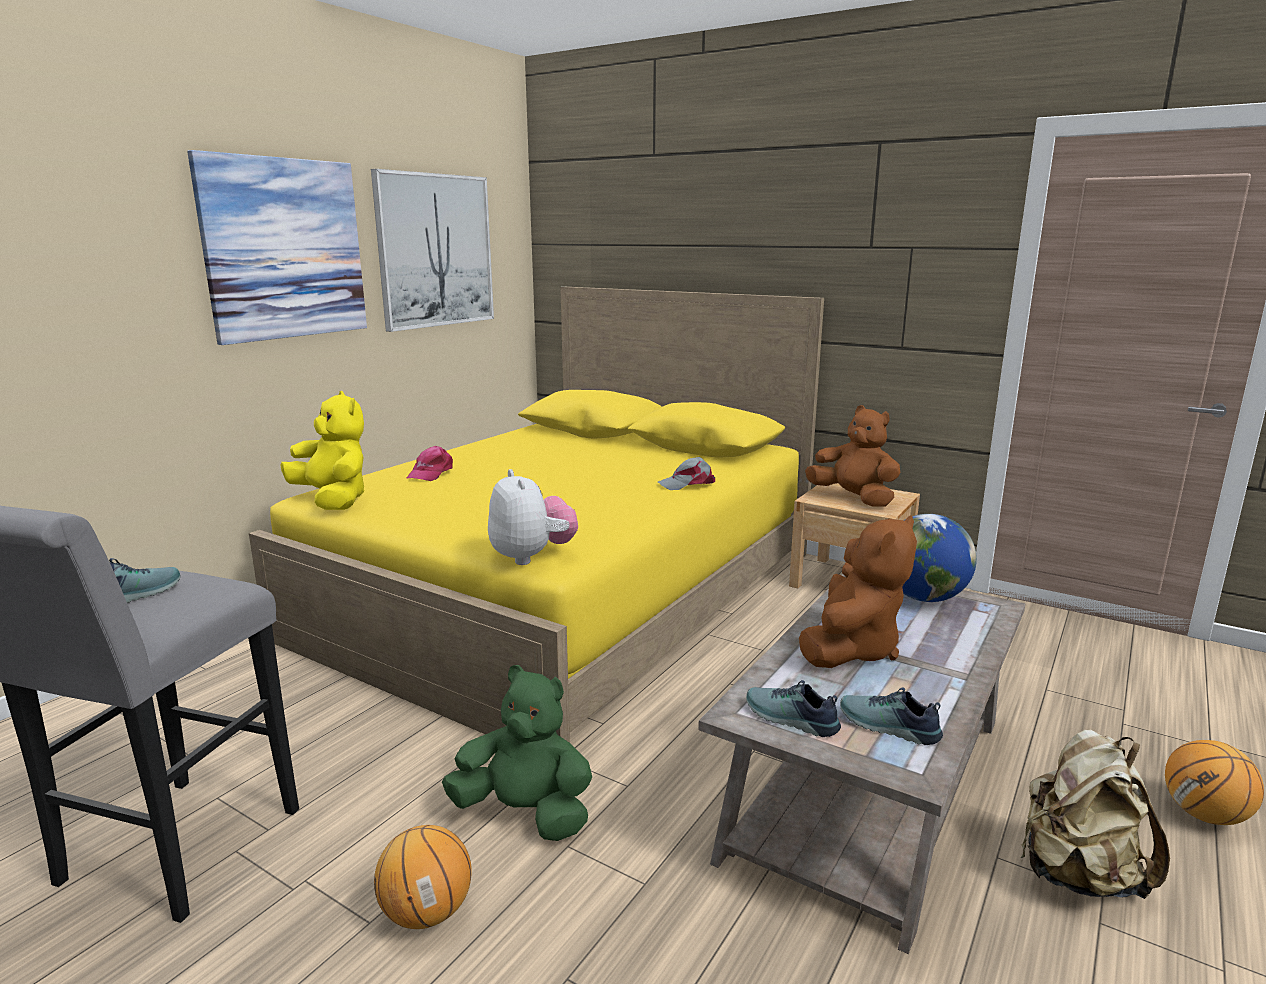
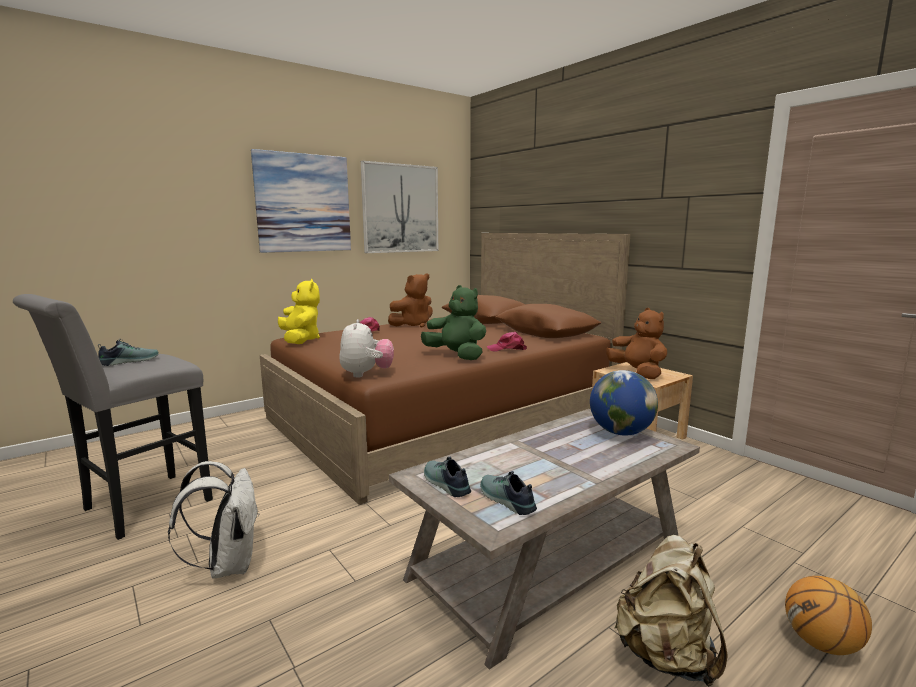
camera: 20 degrees right, 5 degrees down
(426, 912) = (228, 565): basketball -> white backpack
(525, 813) = (321, 527): green plush toy -> green plush toy (456, 356)
(568, 592) = (443, 416): yellow bed -> brown bed
(688, 483) = (507, 349): grey cap -> pink cap
(851, 649) = (532, 453): brown plush toy -> brown plush toy (413, 325)

